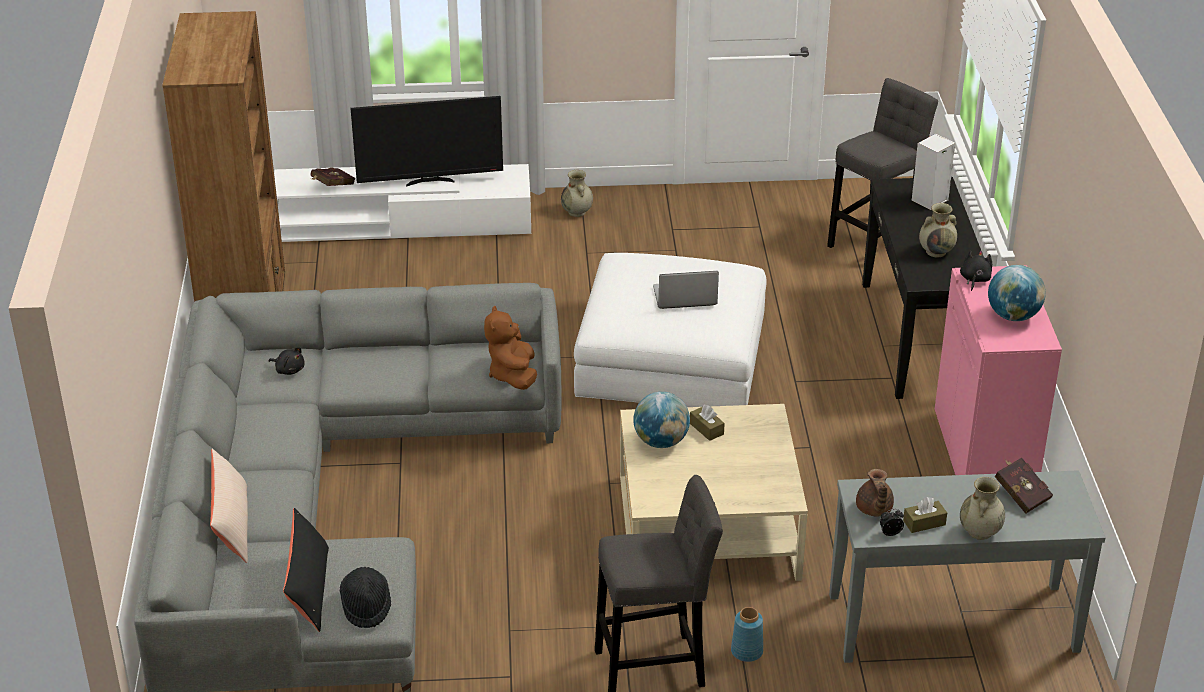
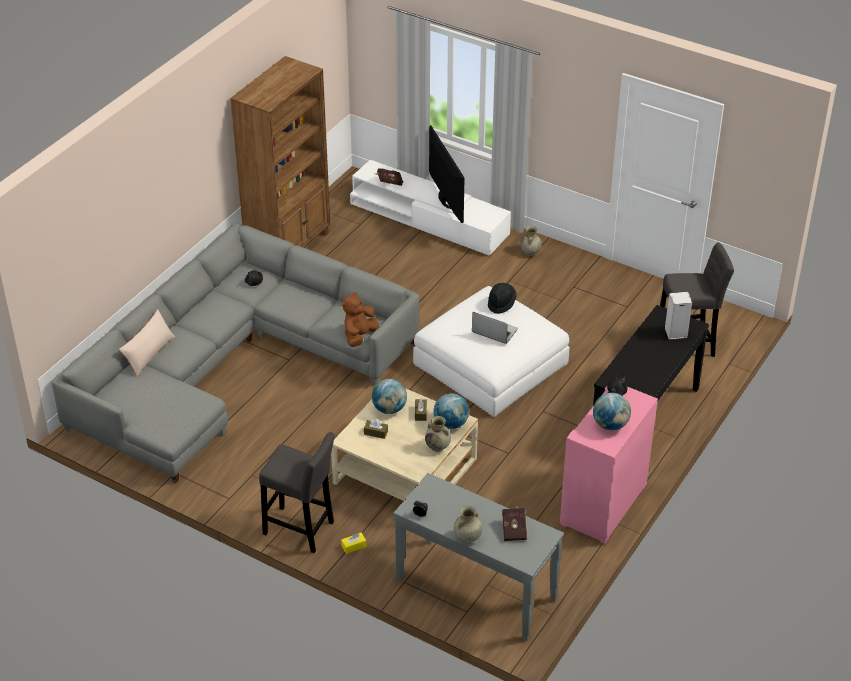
camera: 35 degrees right, 5 degrees up
(309, 589) = (150, 404): black pillow -> none
(366, 606) = (166, 426): black hat -> black hat (501, 303)
(430, 181) = (444, 200): television -> television turned 135 degrees counterclockwise
(746, 651) = (353, 546): blue vase -> yellow tissue box
(759, 424) = (451, 424): none -> globe
(874, 509) = (426, 498): brown teapot -> none
(924, 523) = (444, 518): brown tissue box -> brown tissue box (376, 433)
(936, 251) = (640, 367): beige vase -> beige vase (438, 446)

